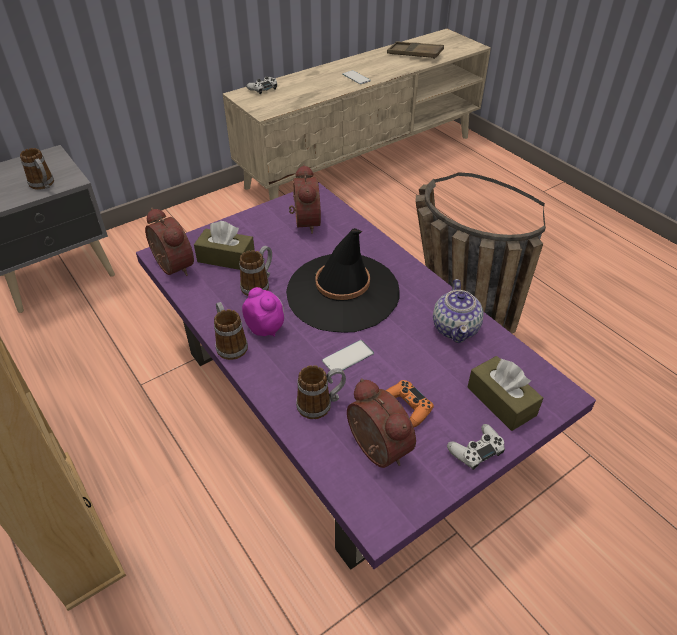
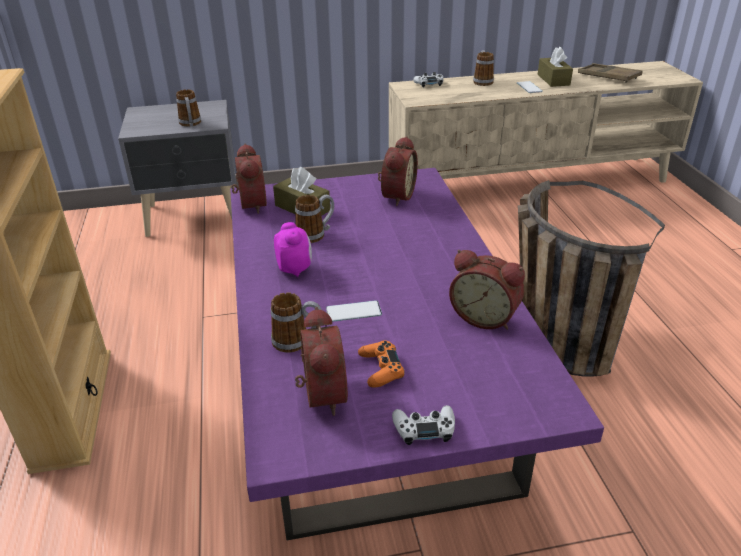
camera: 25 degrees right, 10 degrees down
(229, 344) = (253, 273): mug -> mug (482, 81)
(342, 292) = (389, 259): black hat -> none
(456, 328) = (485, 316): teapot -> alarm clock
(501, 401) = (486, 394): brown tissue box -> brown tissue box (553, 80)

